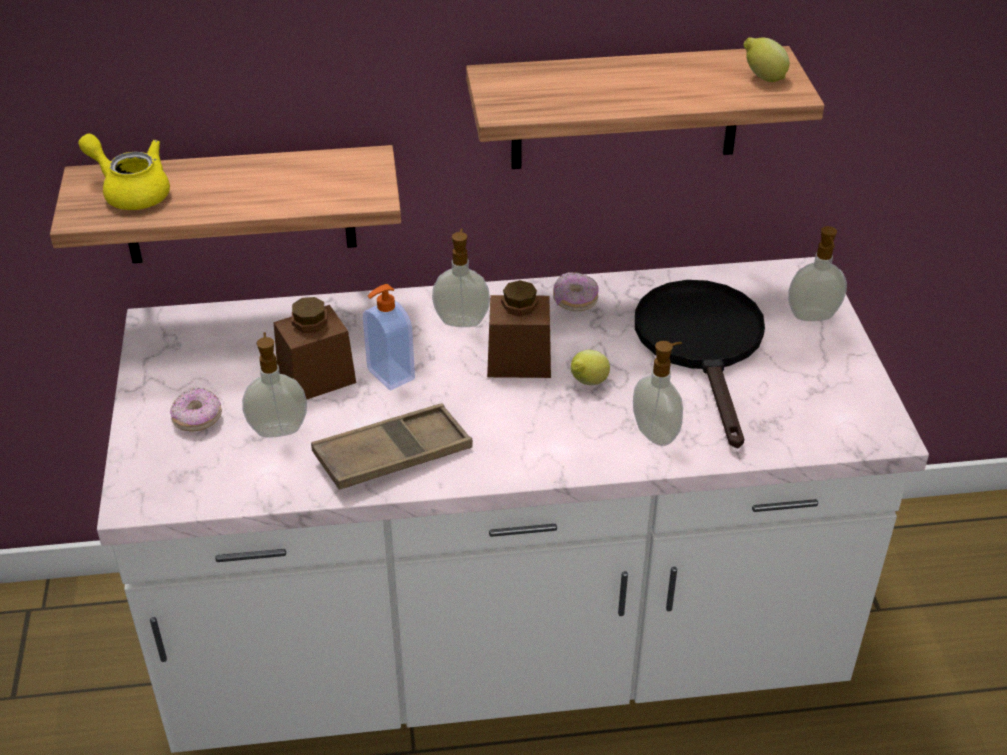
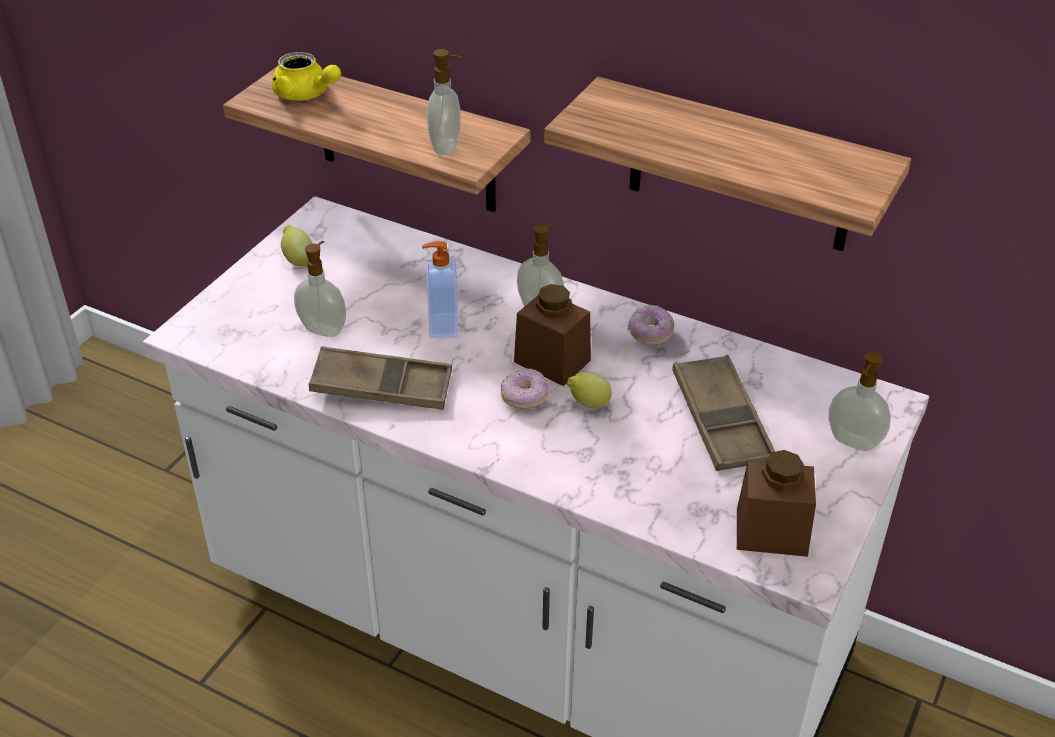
camera: 35 degrees right, 0 degrees up
(131, 192) = (306, 94): yellow teapot -> yellow teapot turned 150 degrees clockwise
(198, 419) = (278, 296): donut -> donut (524, 398)
(316, 378) = (388, 304): brown jar -> brown jar (771, 532)
(656, 433) = (601, 471): soap dispenser -> soap dispenser (446, 147)
(703, 346) = (721, 420): black frying pan -> brown tray
(763, 78) = (843, 177): lemon -> lemon (298, 260)

